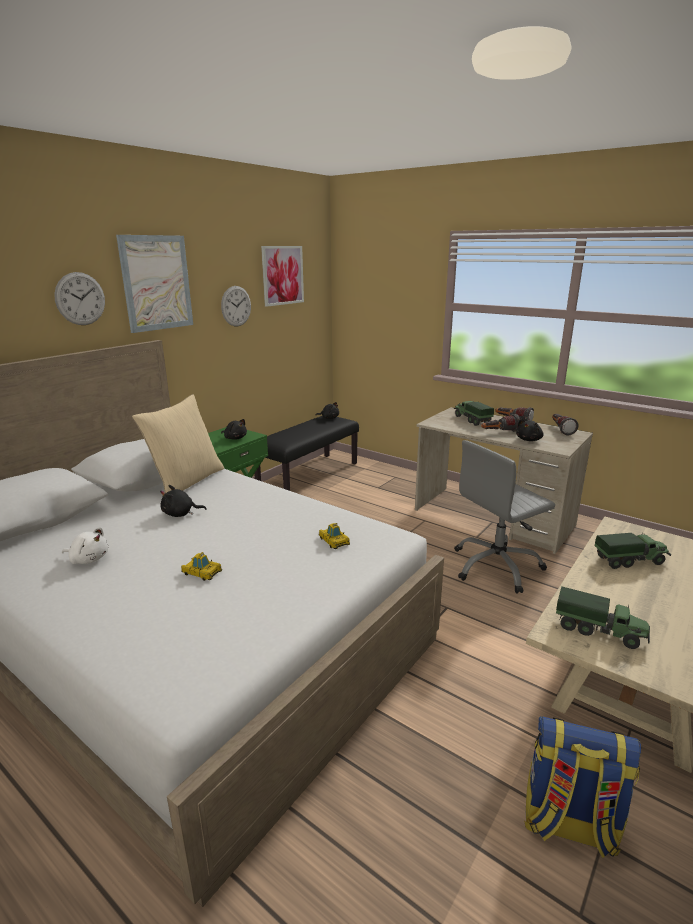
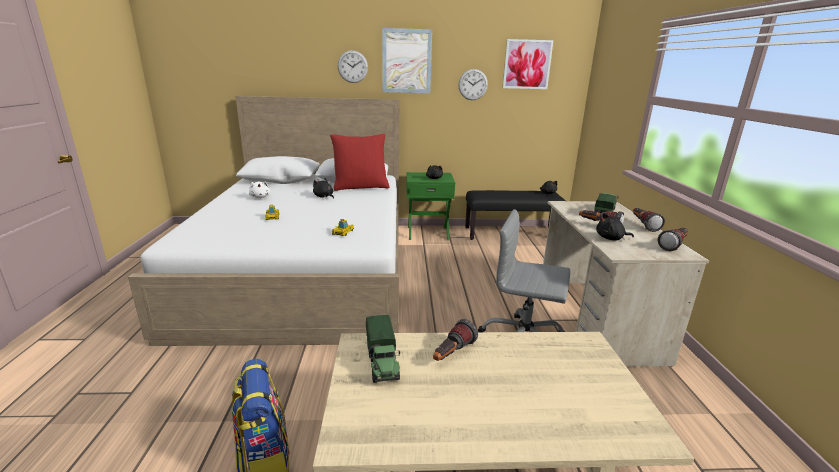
camera: 50 degrees right, 0 degrees up
(186, 481) = (360, 187): beige pillow -> red pillow
(604, 589) = (452, 354): none -> flashlight
(630, 560) = (527, 360): toy truck -> none

